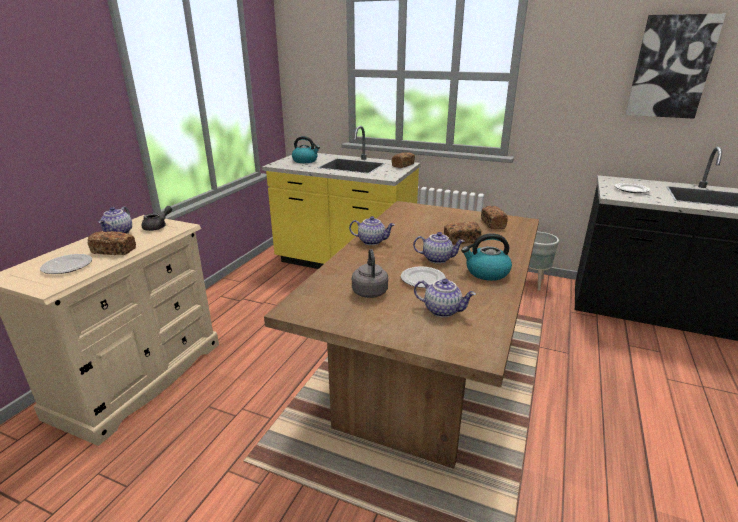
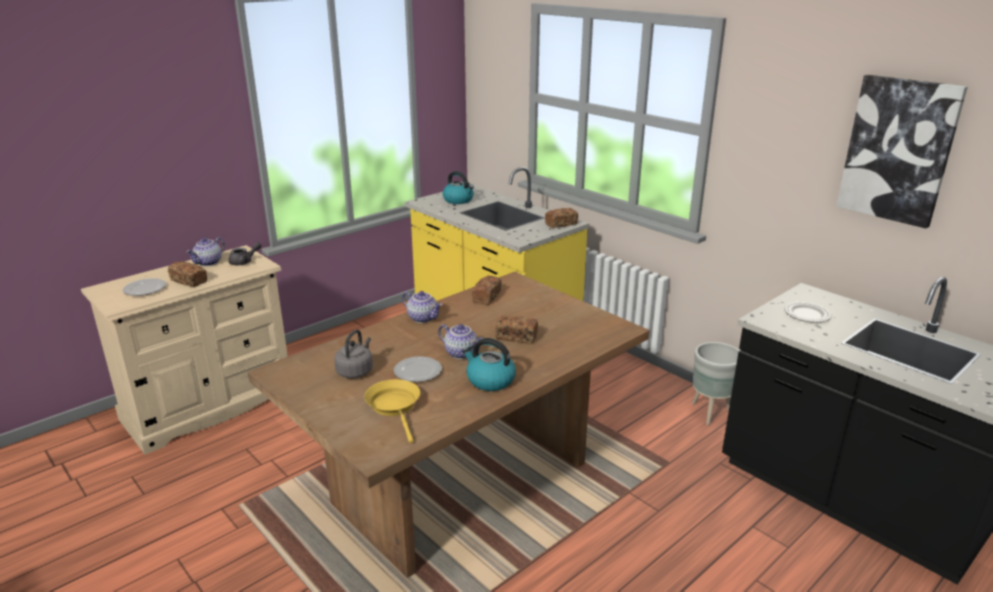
camera: 25 degrees right, 0 degrees up
(443, 310) = (395, 407): teapot -> yellow frying pan
(492, 224) = (581, 324): bread -> bread (486, 297)

